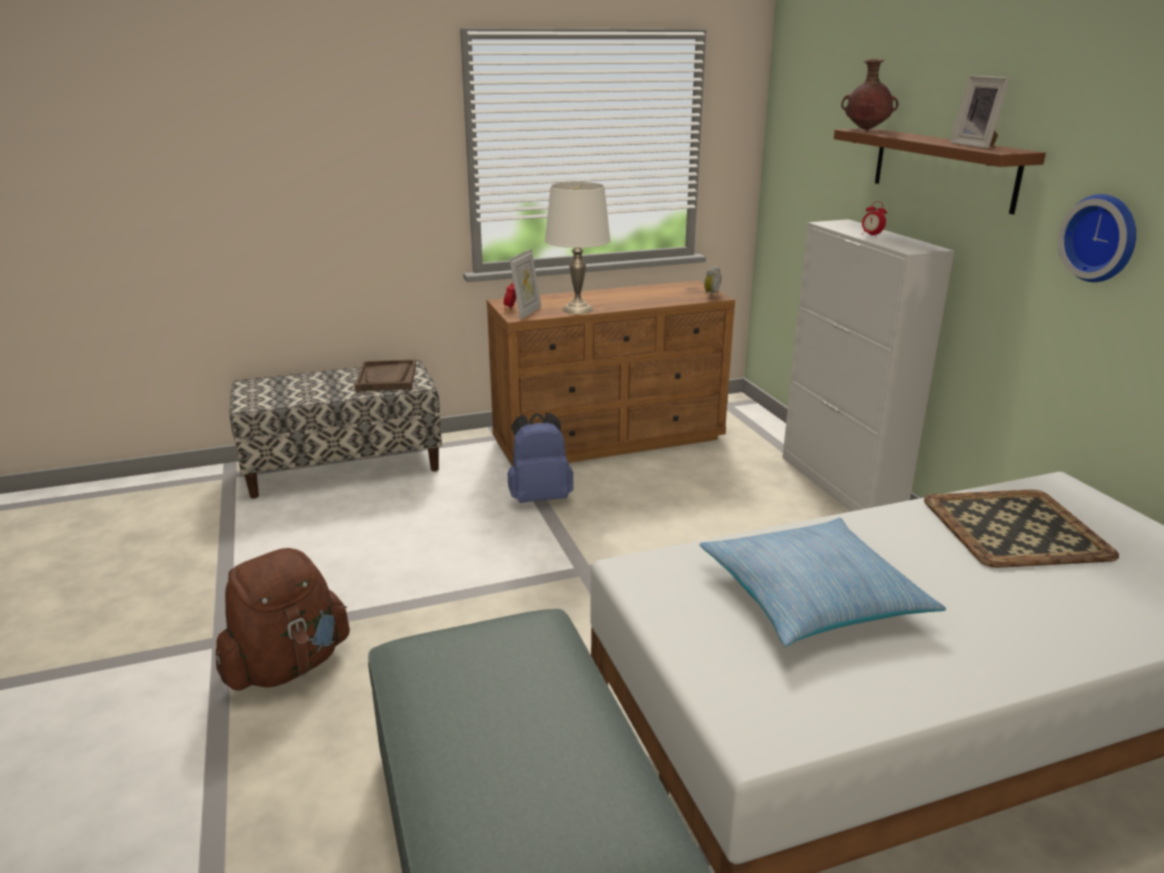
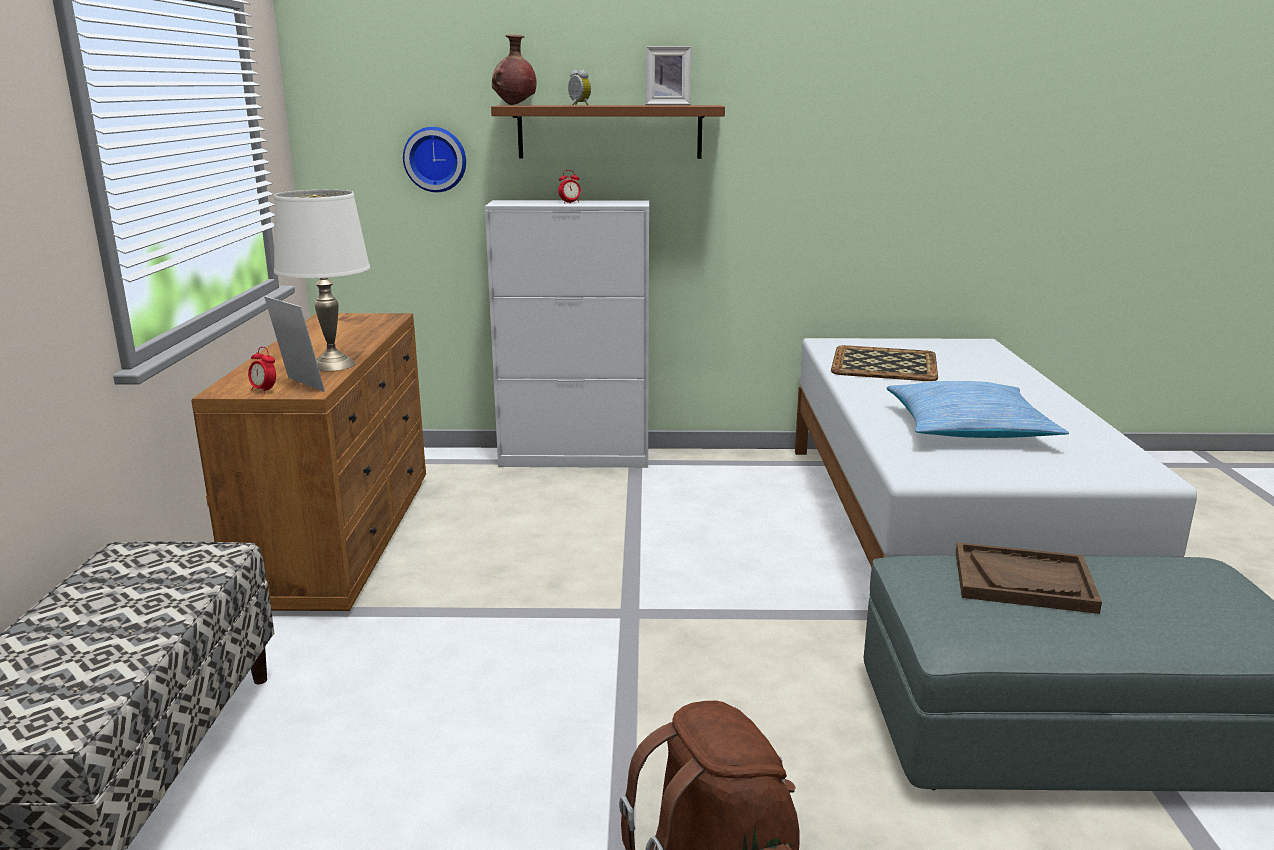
camera: 70 degrees left, 5 degrees down
(387, 377) = (148, 575): brown tray -> brown tray (1023, 581)
(539, 497) = (439, 610): blue backpack -> none
(710, 294) = (379, 316): alarm clock -> alarm clock (578, 105)
(1102, 238) = (787, 161): wall clock -> wall clock (435, 159)

